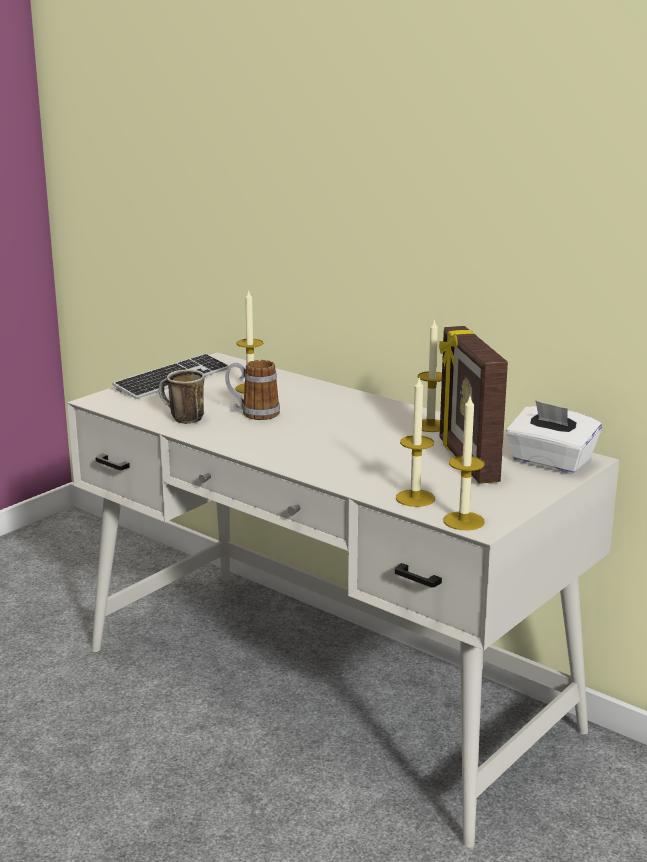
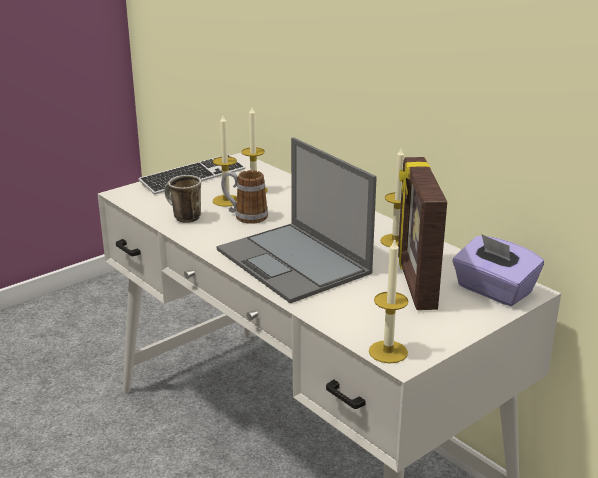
camera: 10 degrees right, 5 degrees up
(329, 452) = (294, 262): none -> laptop
(415, 498) = (352, 321): candle -> candle (226, 200)
(550, 462) = (493, 290): white tissue box -> purple tissue box

